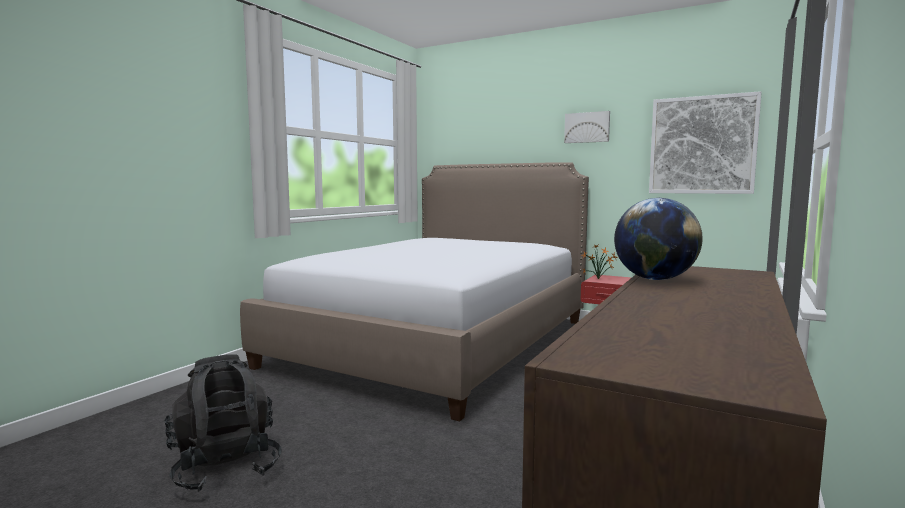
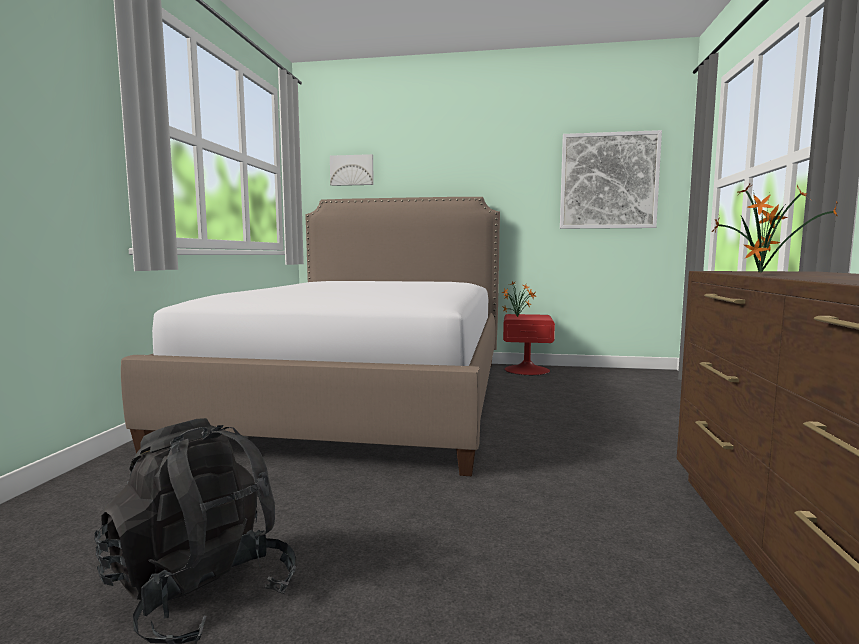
camera: 20 degrees left, 0 degrees up
(587, 127) = (495, 161): picture -> picture (352, 170)
(654, 279) = (761, 274): globe -> potted plant

